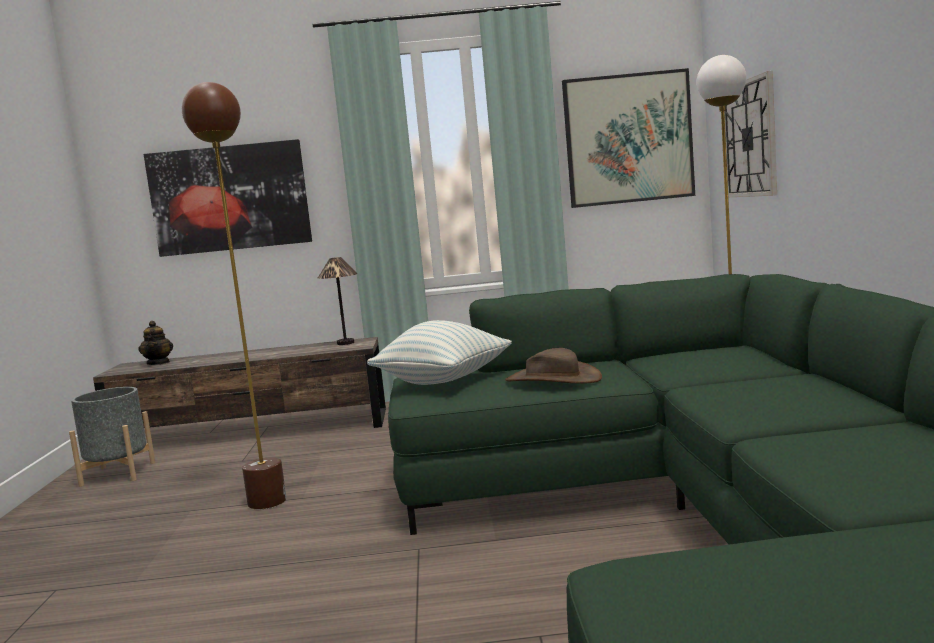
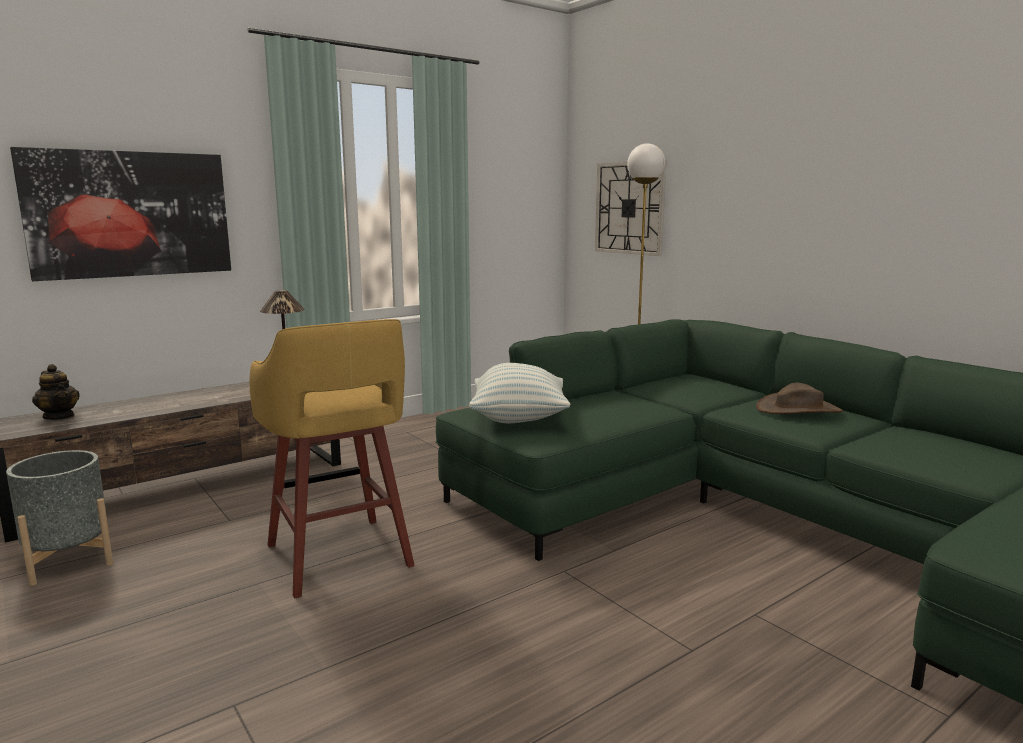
camera: 35 degrees left, 5 degrees up
(266, 502) = (340, 558): brown floor lamp -> yellow stool
(553, 379) = (615, 411): brown hat -> brown hat (798, 409)
(628, 139) = (514, 193): picture -> none

